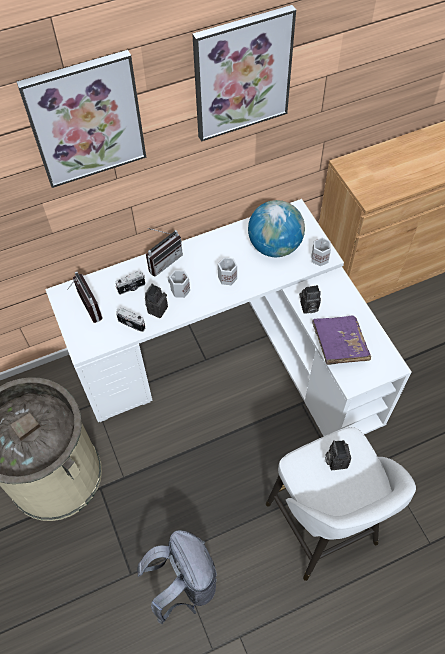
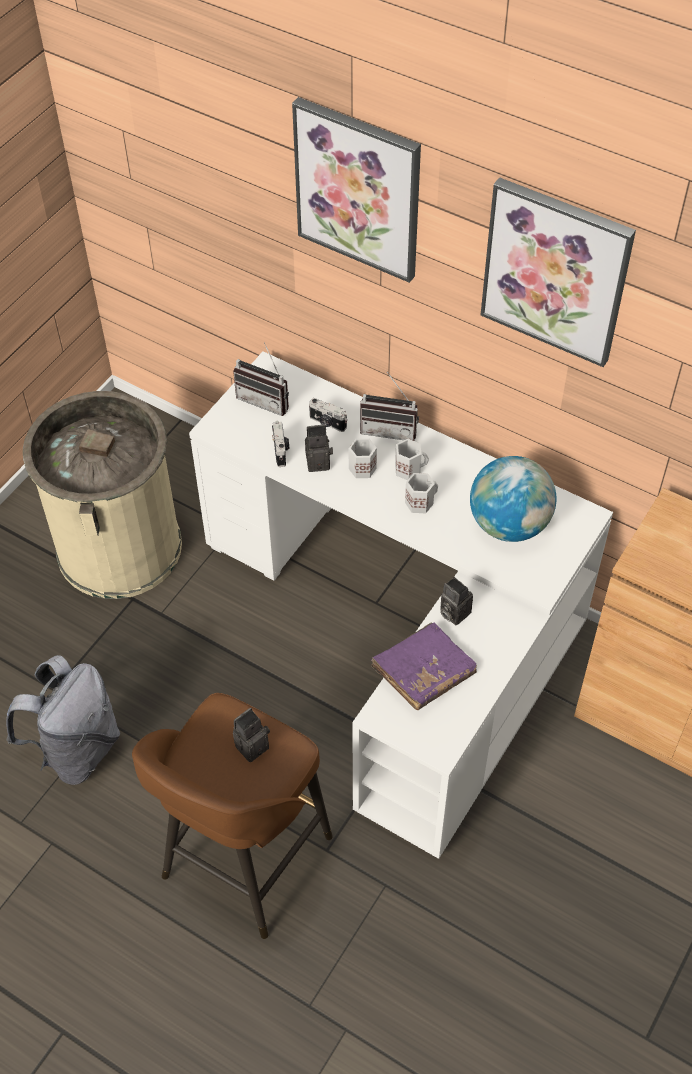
camera: 55 degrees right, 5 degrees down
(85, 308) = (266, 399): radio -> radio turned 90 degrees clockwise
(319, 257) = (533, 580): white mug -> white mug (408, 469)
(322, 527) = (244, 861): white stool -> brown stool

